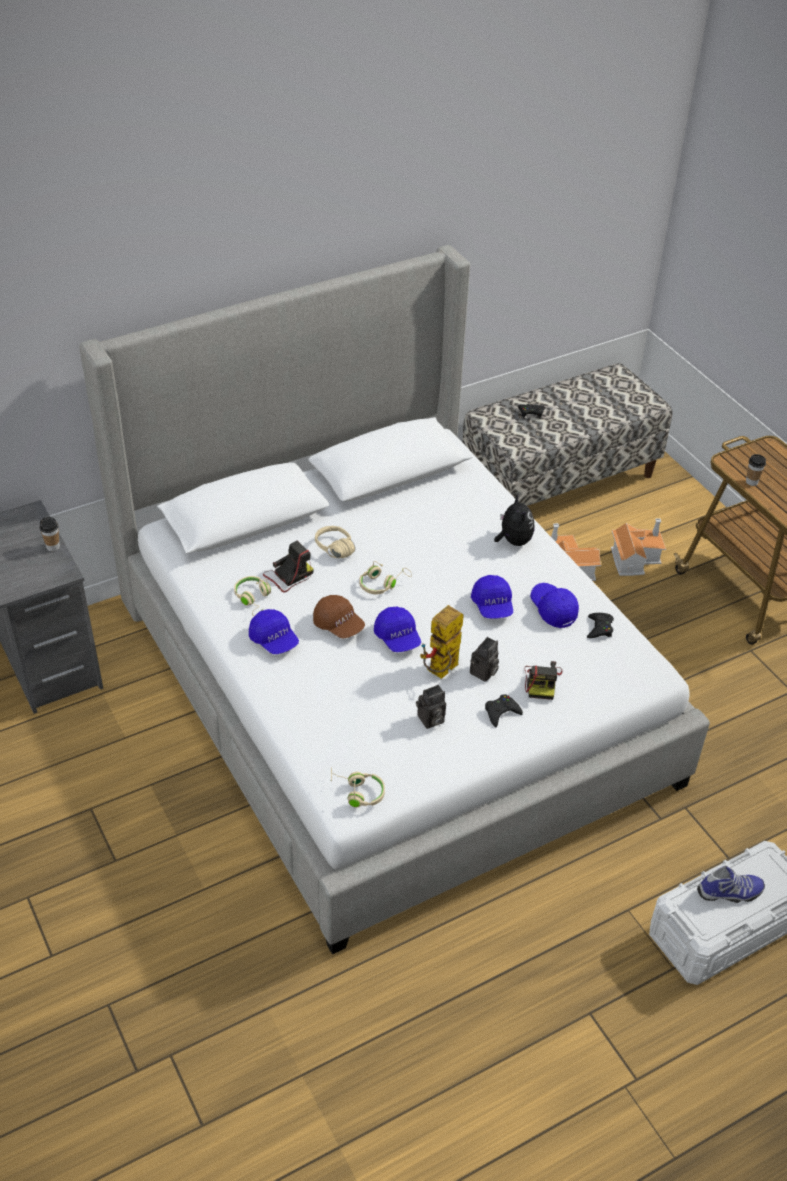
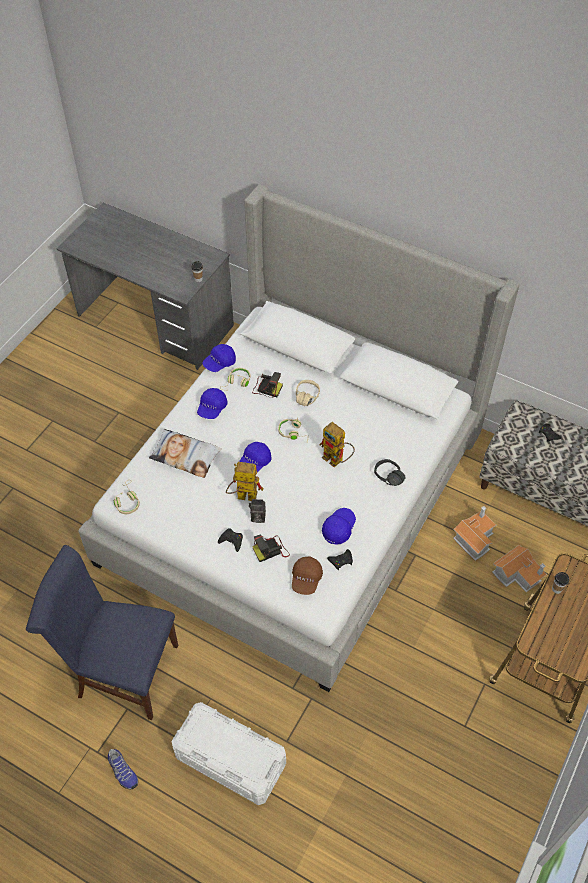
camera: 60 degrees right, 10 degrees up
(330, 699) = (185, 456): none -> pillow
(339, 625) = (244, 430): brown cap -> brown cap (306, 579)
(430, 720) = (201, 509): camera -> none
(453, 566) = (337, 460): none -> toy robot
(492, 606) = (317, 496): blue cap -> blue cap (219, 363)
(513, 541) = (385, 479): plush toy -> black headphones
(526, 994) = (121, 670): none -> blue chair
(730, 893) = (225, 740): shoe -> shoe (122, 771)

